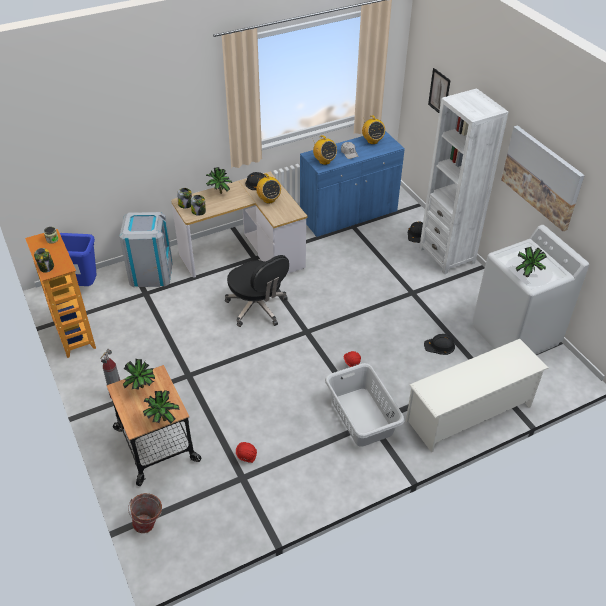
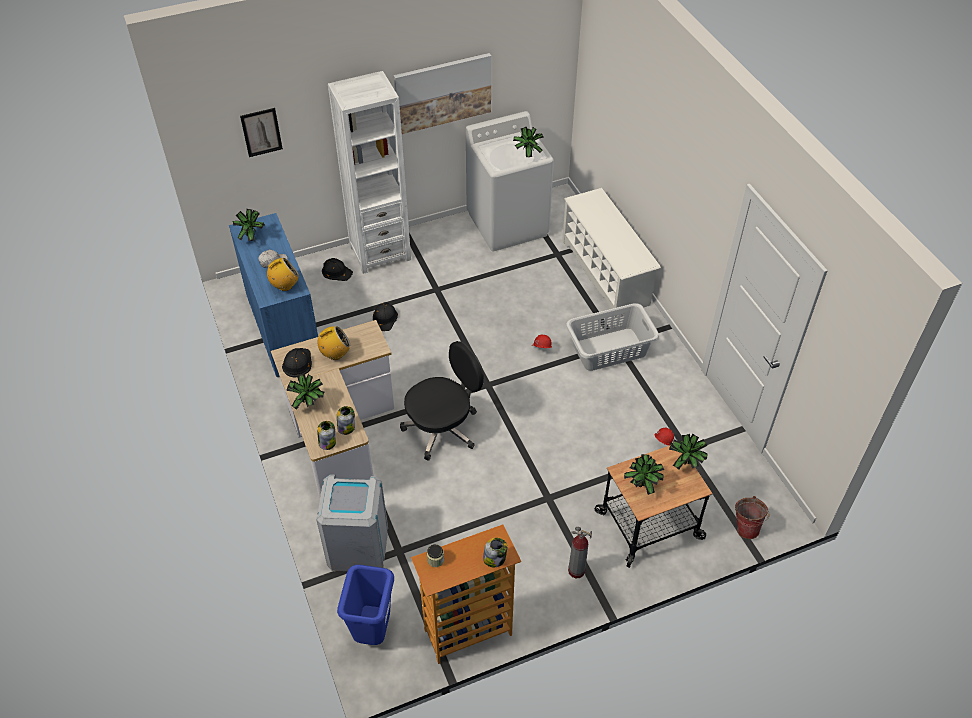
camera: 85 degrees left, 5 degrees up
(372, 141) = (251, 238): radio -> potted plant
(439, 346) = (518, 279): black hard hat -> black hard hat (385, 318)

